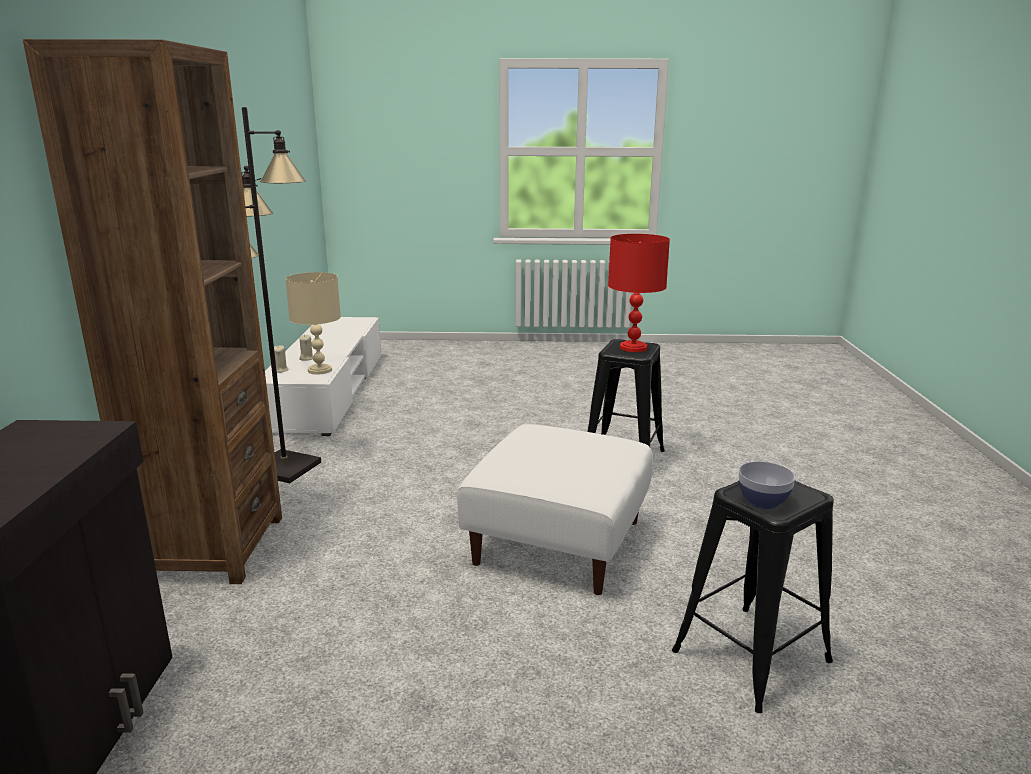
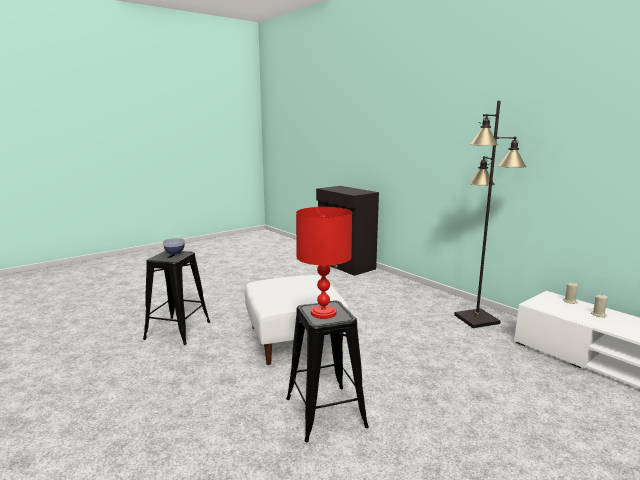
camera: 140 degrees right, 5 degrees down
(212, 547) = (411, 291): brown bookcase -> none
(320, 370) = (556, 310): beige table lamp -> none

